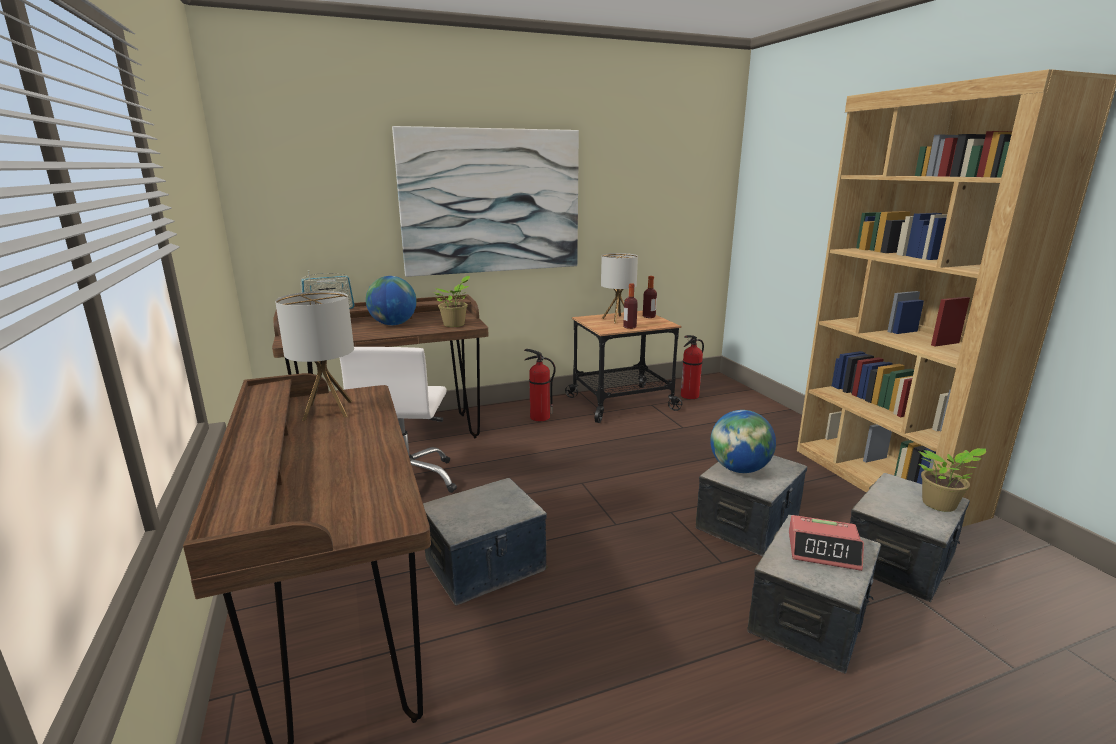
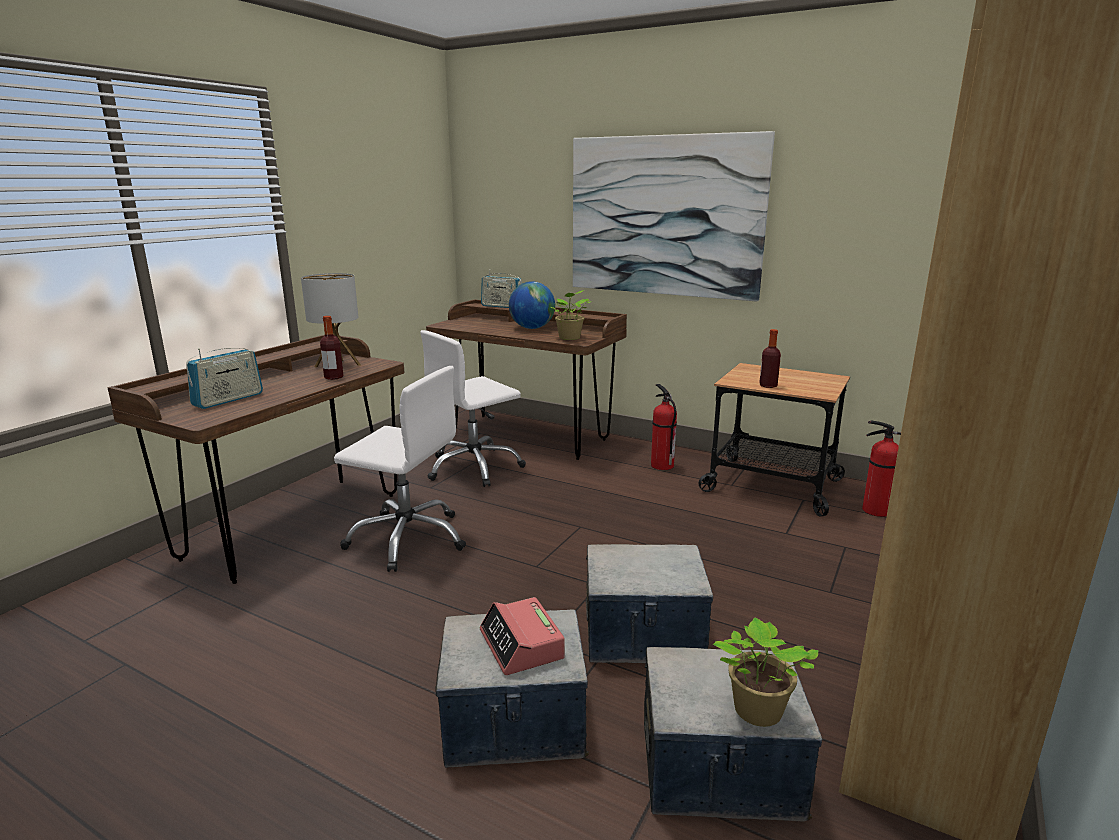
camera: 50 degrees right, 0 degrees up
(335, 489) = (228, 400): none -> radio
(485, 566) = (408, 538): storage box -> white office chair
(617, 319) = (780, 376): table lamp -> none
(649, 317) = (827, 382): bottle -> bottle (334, 377)
(739, 469) = (633, 559): globe -> none

